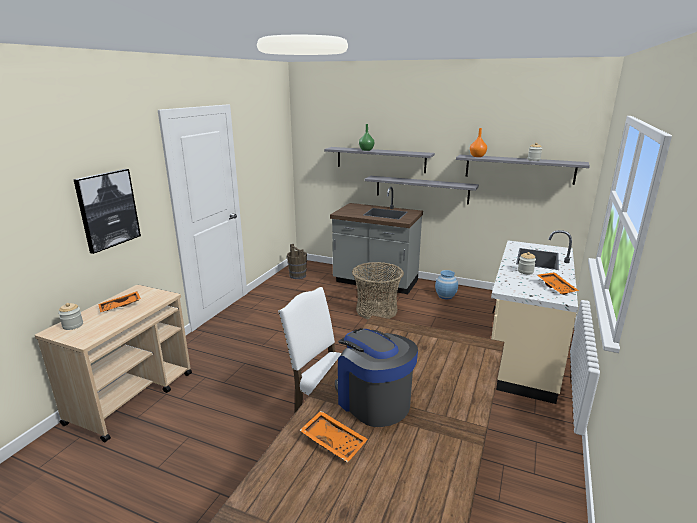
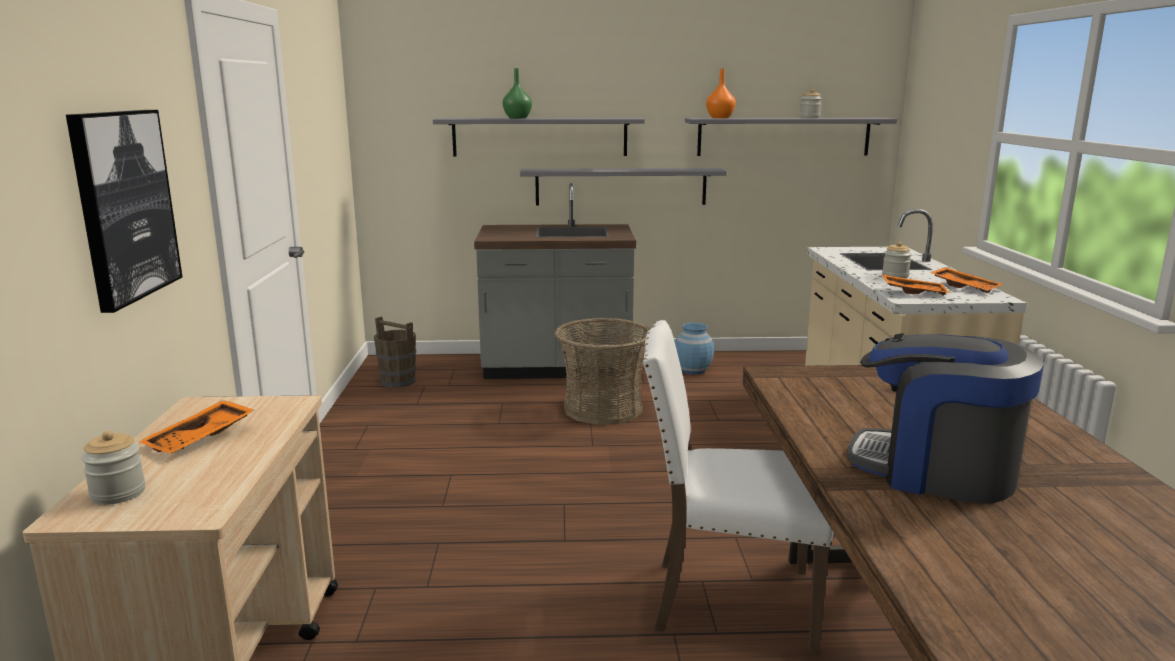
camera: 25 degrees left, 5 degrees down
(334, 441) = (971, 538): orange tray -> orange tray (913, 292)

